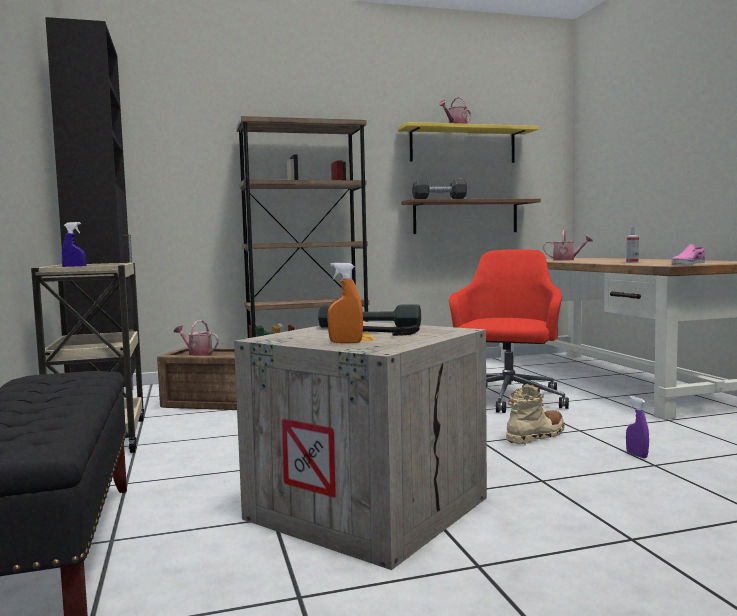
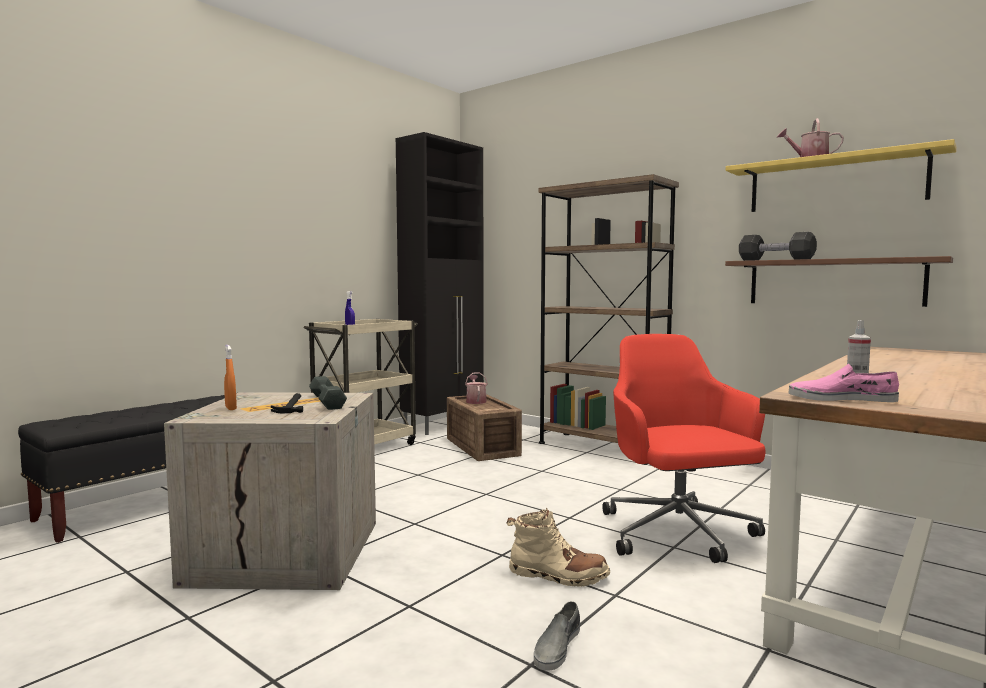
camera: 55 degrees right, 0 degrees up
(507, 400) = (678, 534): red office chair -> red office chair turned 90 degrees counterclockwise
(567, 260) = (906, 360): watering can -> none
(636, 455) = (557, 647): purple spray bottle -> grey shoe

